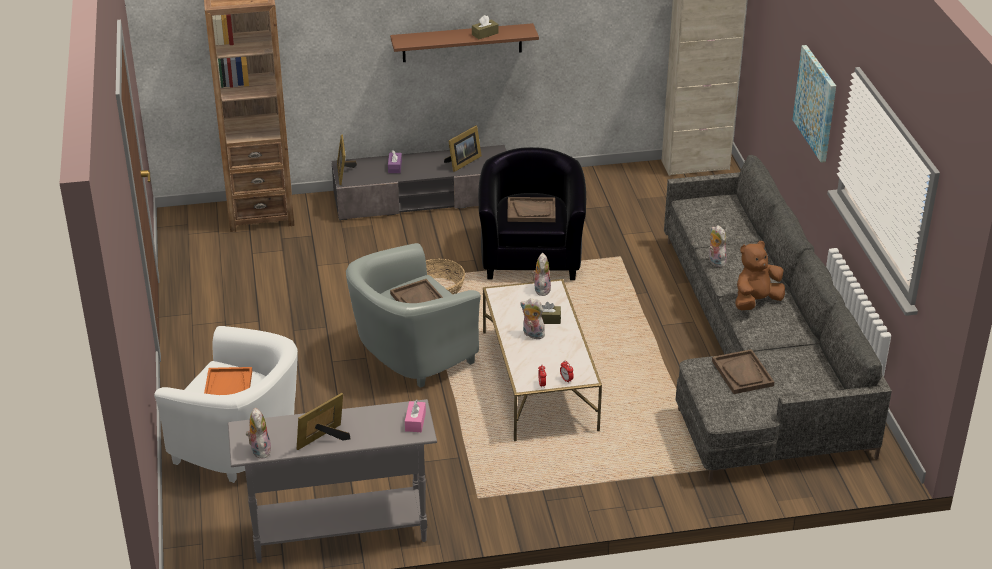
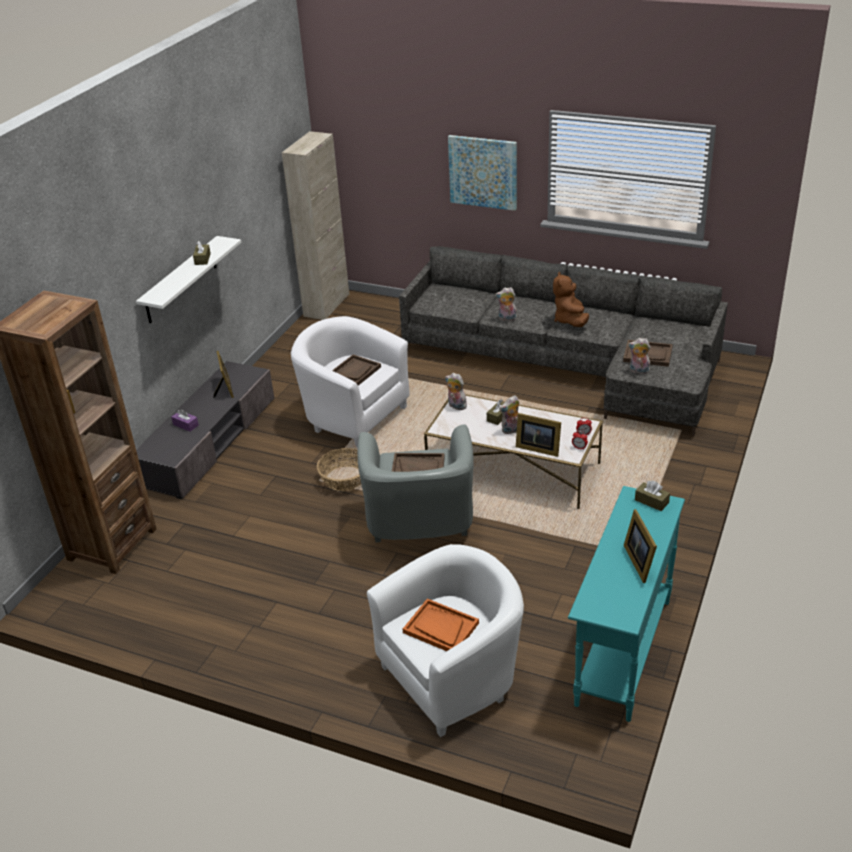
camera: 55 degrees left, 0 degrees up
(259, 449) = (628, 607): plush toy -> plush toy (638, 371)
(338, 532) = (622, 652): grey console table -> turquoise console table
(344, 173) = (158, 455): picture frame -> picture frame (537, 448)
(415, 421) = (651, 501): pink tissue box -> brown tissue box
(462, 43) = (181, 280): brown shelf -> white shelf
(531, 256) = (352, 416): black armchair -> white armchair

